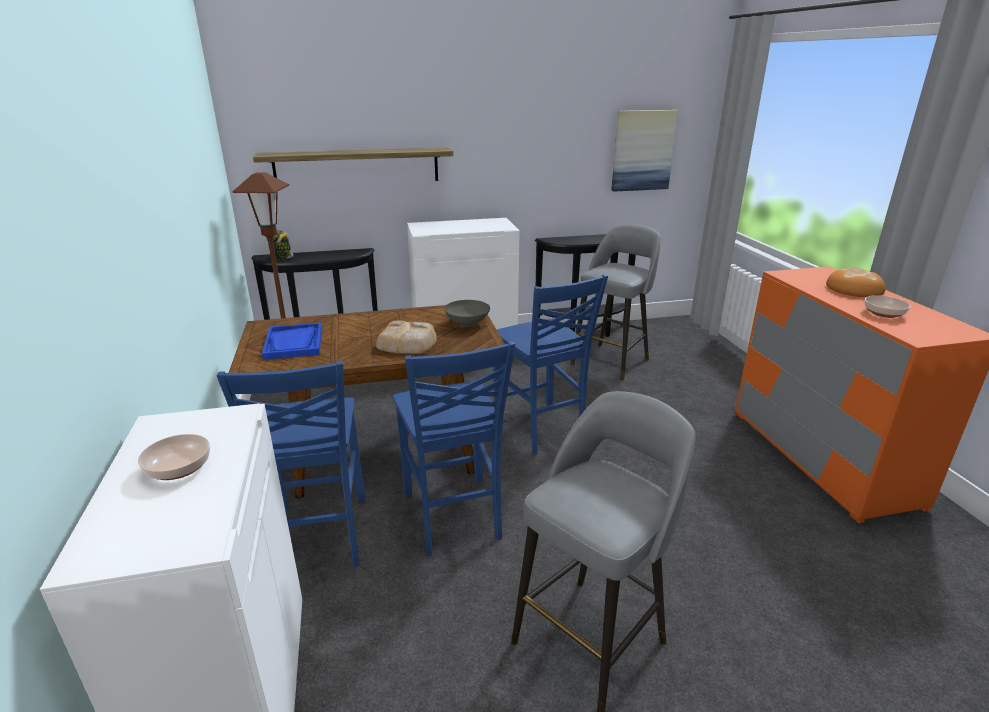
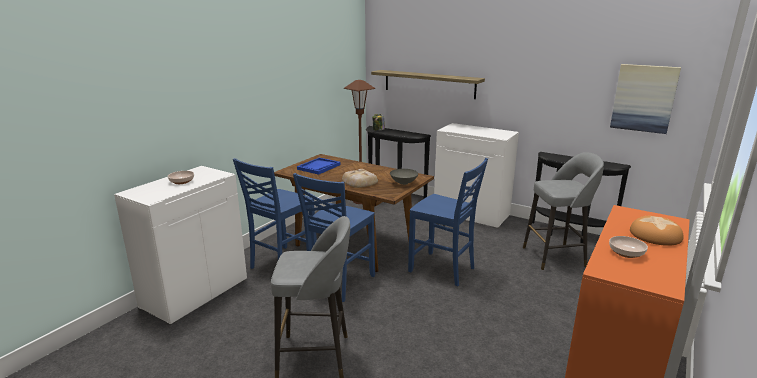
camera: 45 degrees right, 5 degrees down
(540, 428) = (443, 270): blue chair -> blue chair turned 75 degrees counterclockwise

